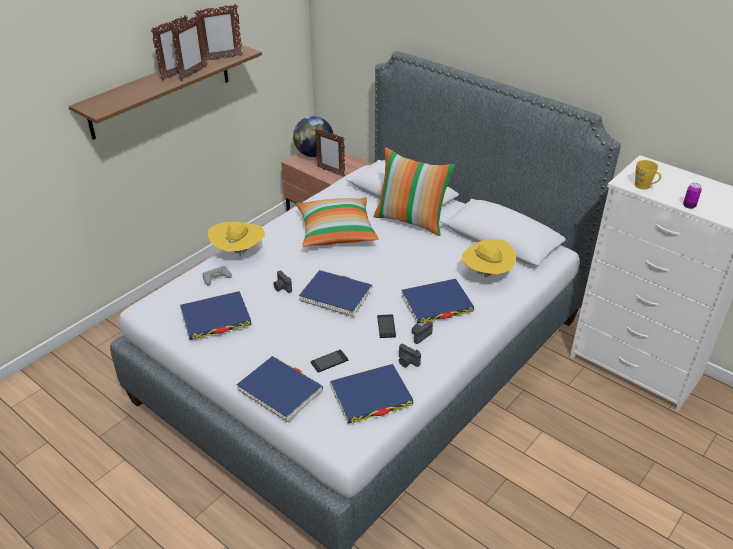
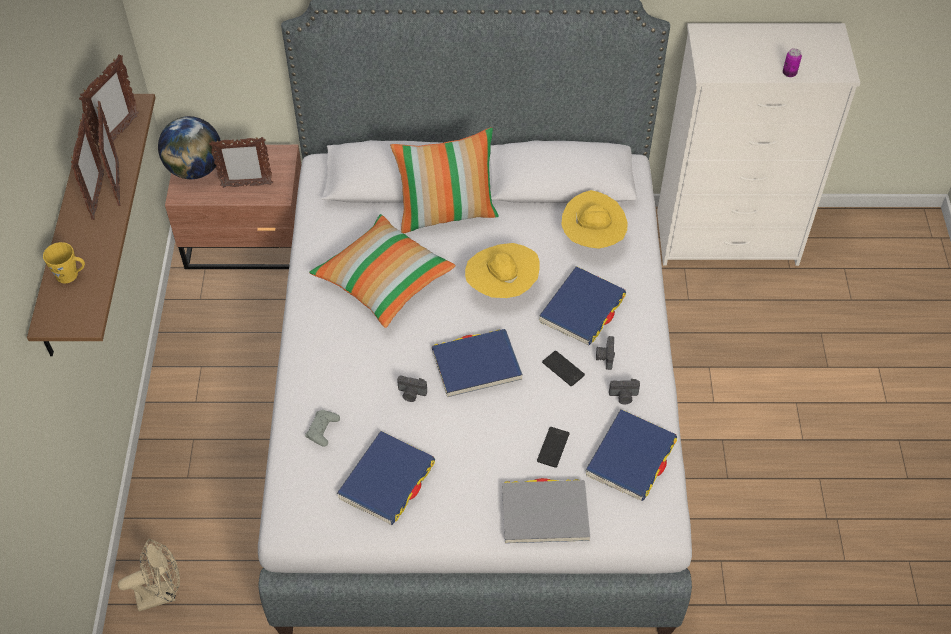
camera: 40 degrees left, 15 degrees up
(105, 346) = (162, 594): none -> beige fan
(239, 252) = (306, 379): yellow hat -> yellow hat (501, 287)
(280, 391) = (544, 514): blue book -> grey book
(644, 186) = (732, 68): yellow mug -> yellow mug (71, 275)

